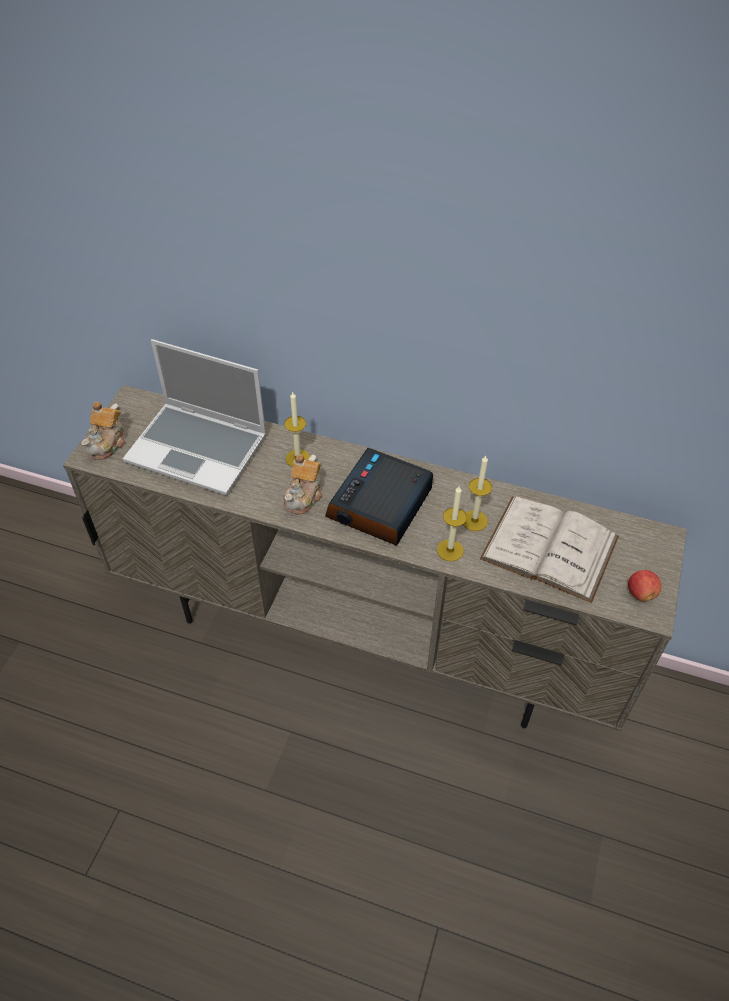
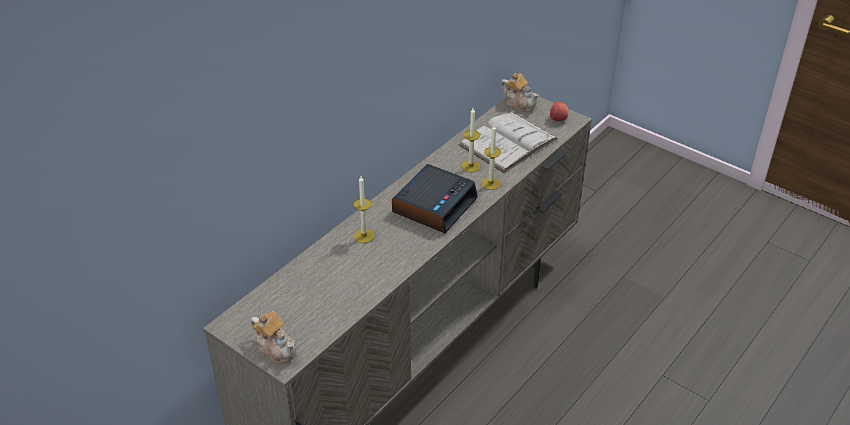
camera: 70 degrees left, 10 degrees down
(199, 449) = (320, 290): laptop -> none
(304, 496) = (405, 241): teapot -> teapot (519, 103)
(380, 505) = (434, 205): alarm clock -> alarm clock turned 105 degrees counterclockwise

